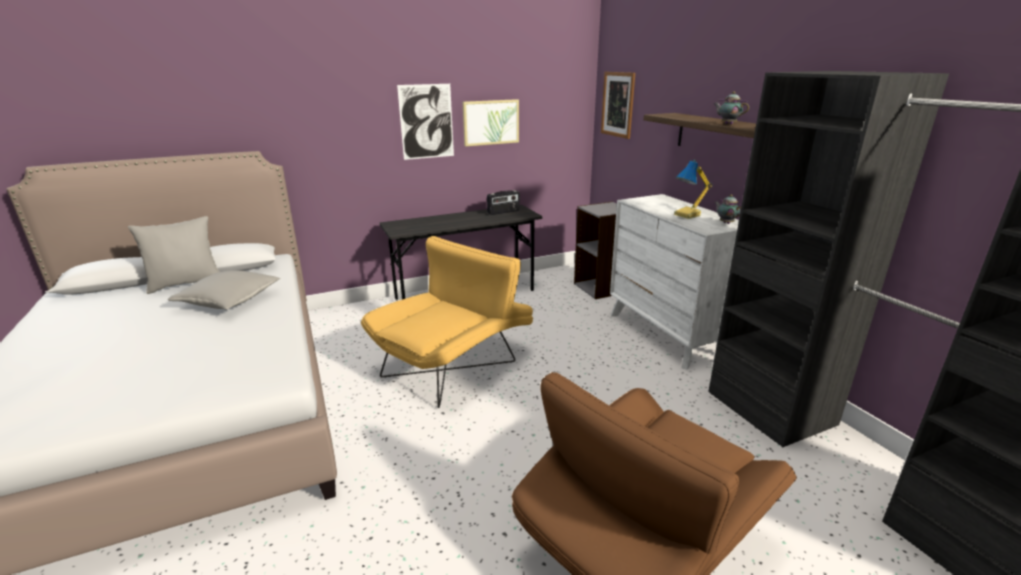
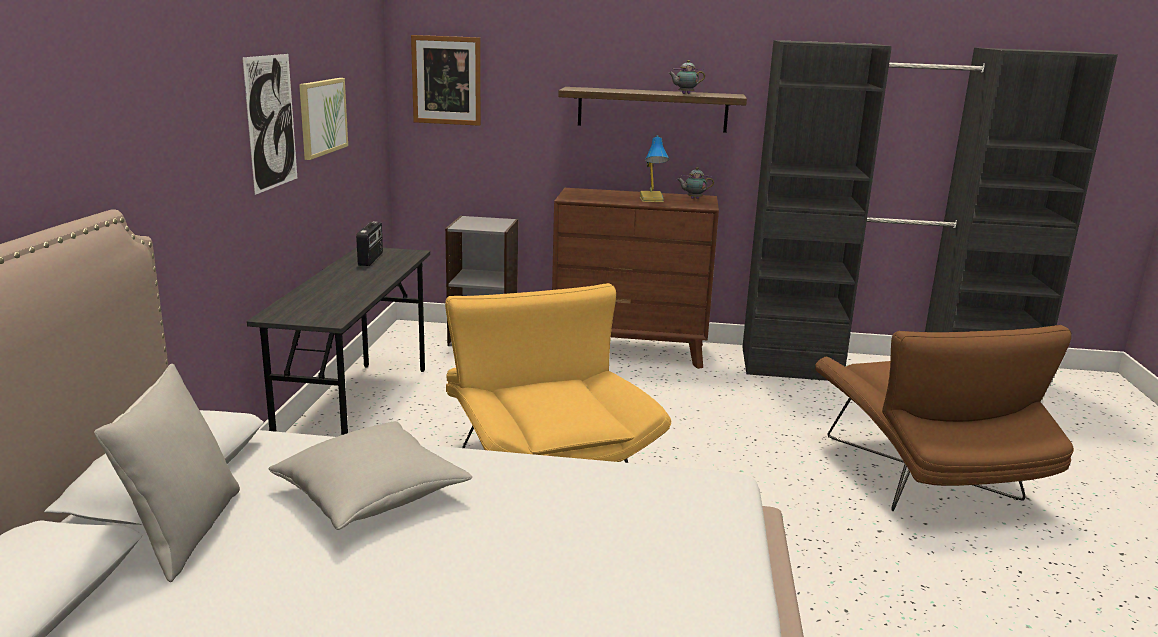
camera: 60 degrees left, 5 degrees down
(666, 334) = (629, 350): white dresser -> brown dresser

